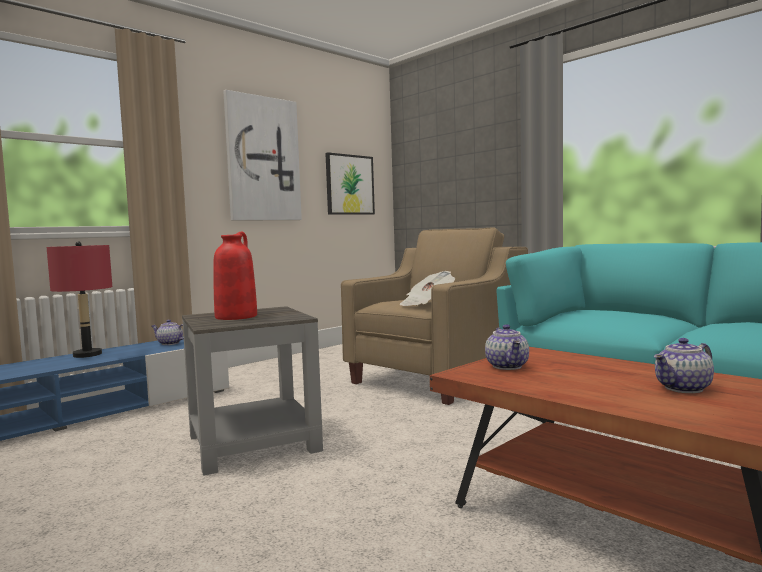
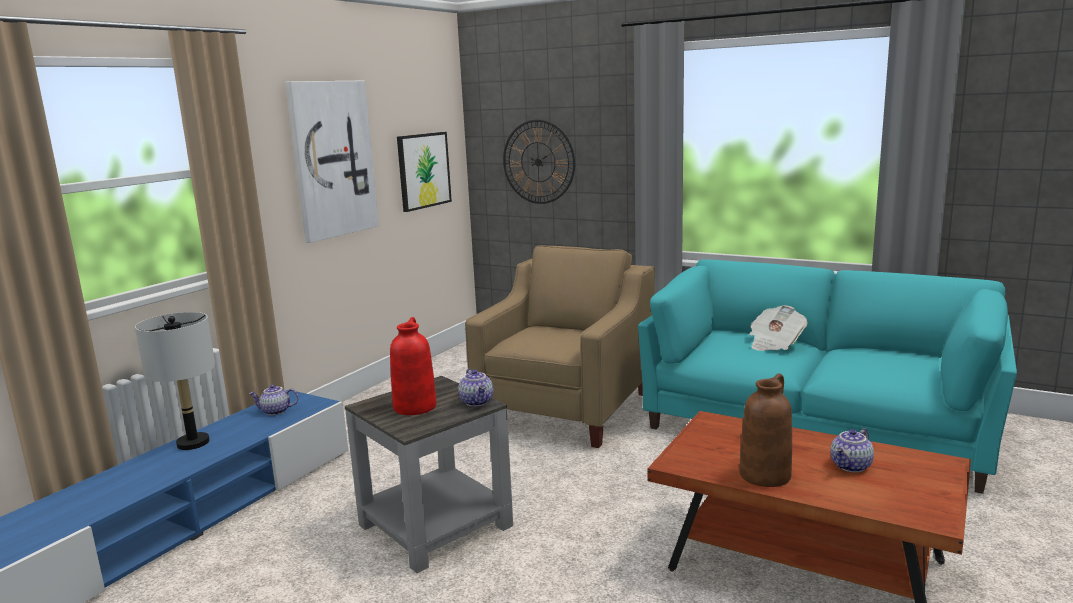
camera: 15 degrees left, 10 degrees up
(88, 355) = (193, 443): red table lamp -> grey table lamp
(427, 303) = (566, 343): newspaper -> newspaper (774, 343)
(445, 179) = (538, 162): none -> wall clock
(508, 366) = (705, 448): teapot -> teapot (477, 402)
(563, 387) = (764, 474): none -> brown vase

